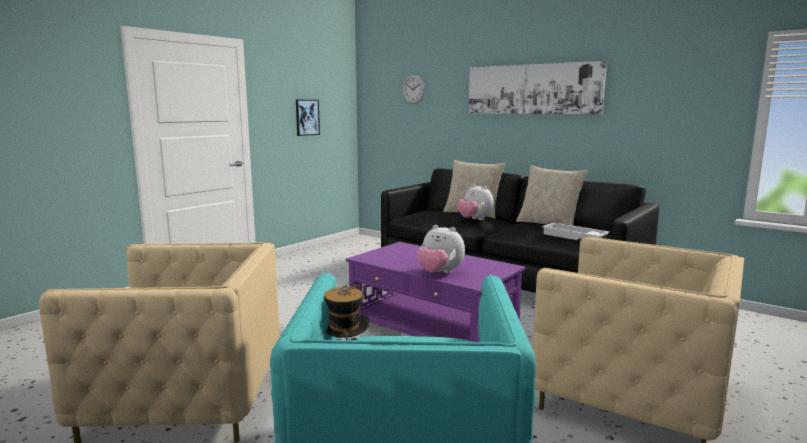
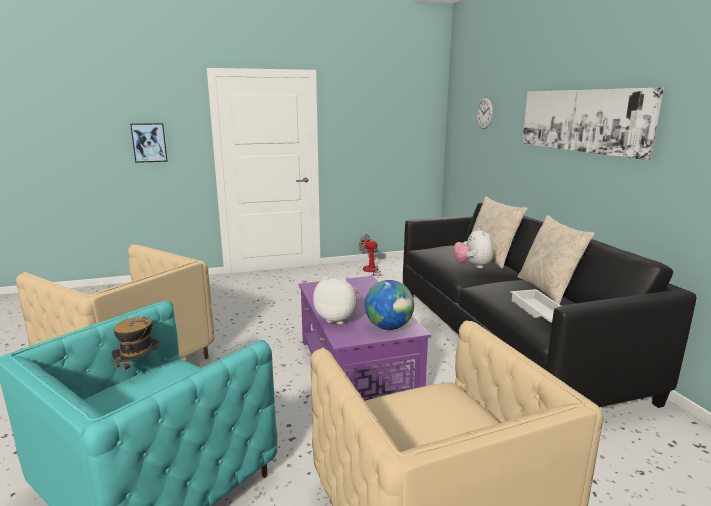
camera: 35 degrees right, 5 degrees up
(307, 117) = (382, 139): picture -> picture (149, 142)
(319, 258) = (371, 271): none -> fan
(439, 273) = (338, 319): plush toy -> plush toy turned 135 degrees clockwise
(488, 269) = (388, 327): none -> globe

